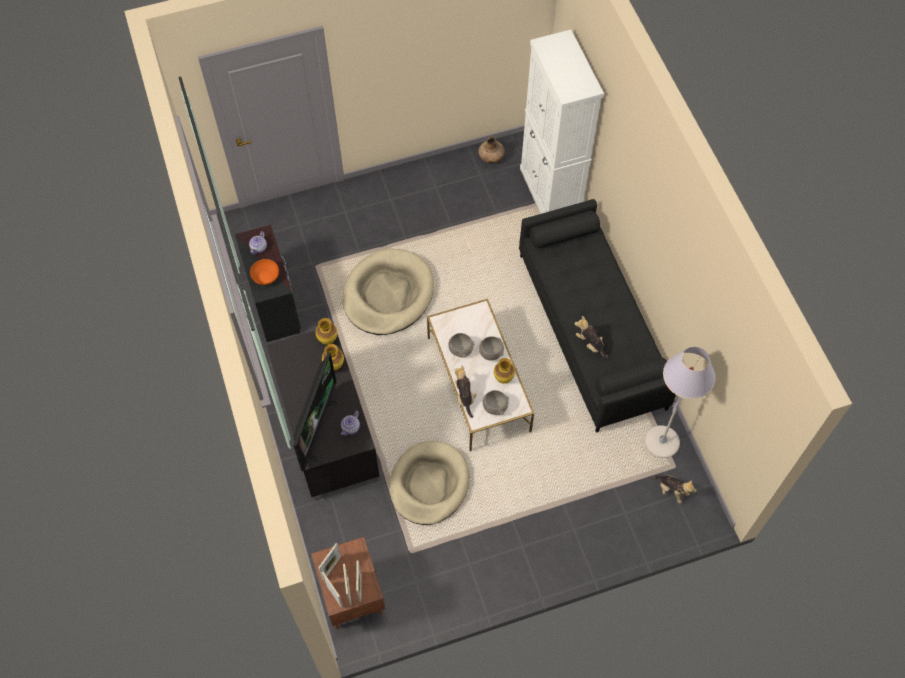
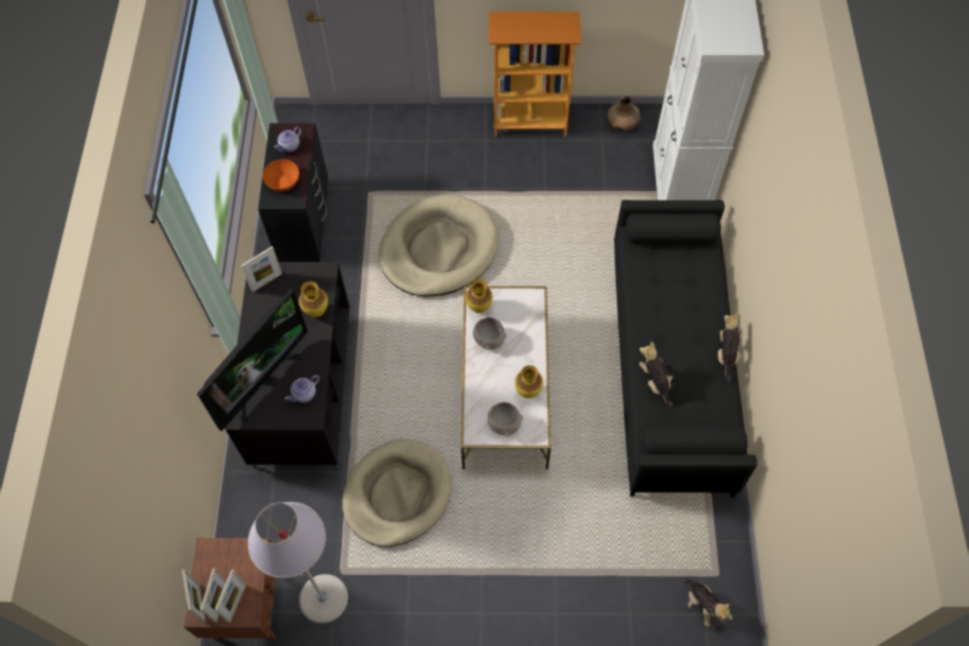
camera: 20 degrees right, 0 degrees up
(328, 340) = (323, 278): vase -> vase (479, 307)
(331, 568) = (213, 565): picture frame -> picture frame (267, 282)
(420, 175) = (530, 122): none -> bookcase
(464, 396) = (471, 399): plush toy -> plush toy (726, 354)
(491, 353) = (525, 354): grey bowl -> none
(662, 442) = (711, 537): grey floor lamp -> grey floor lamp (324, 599)

